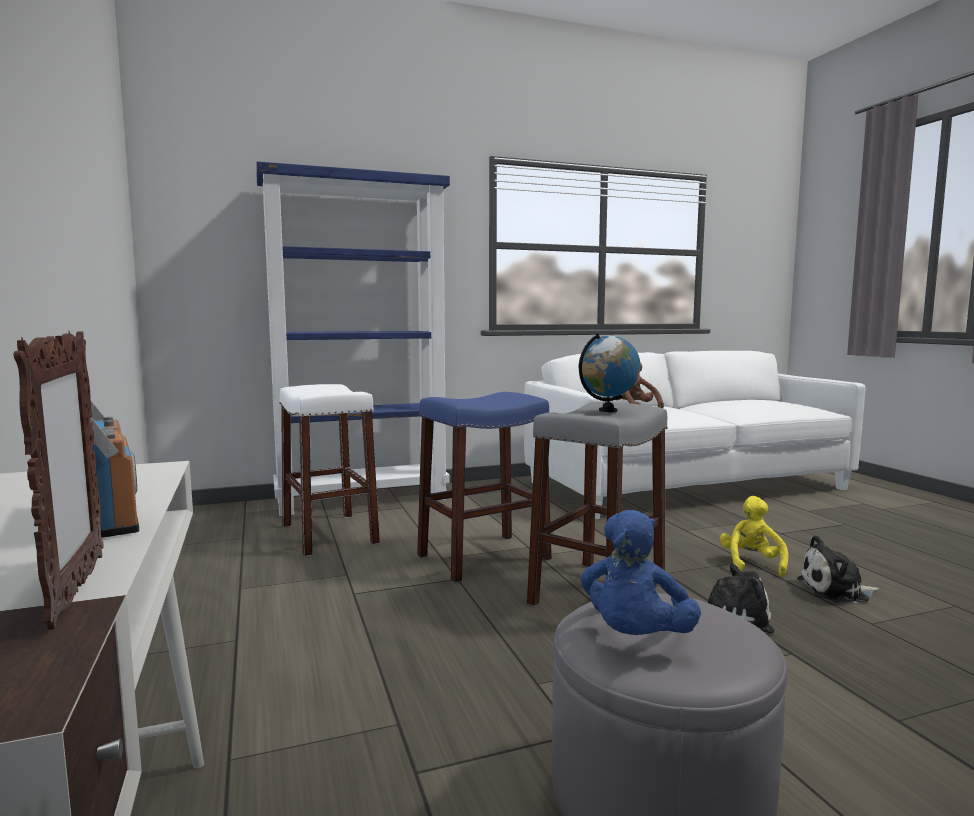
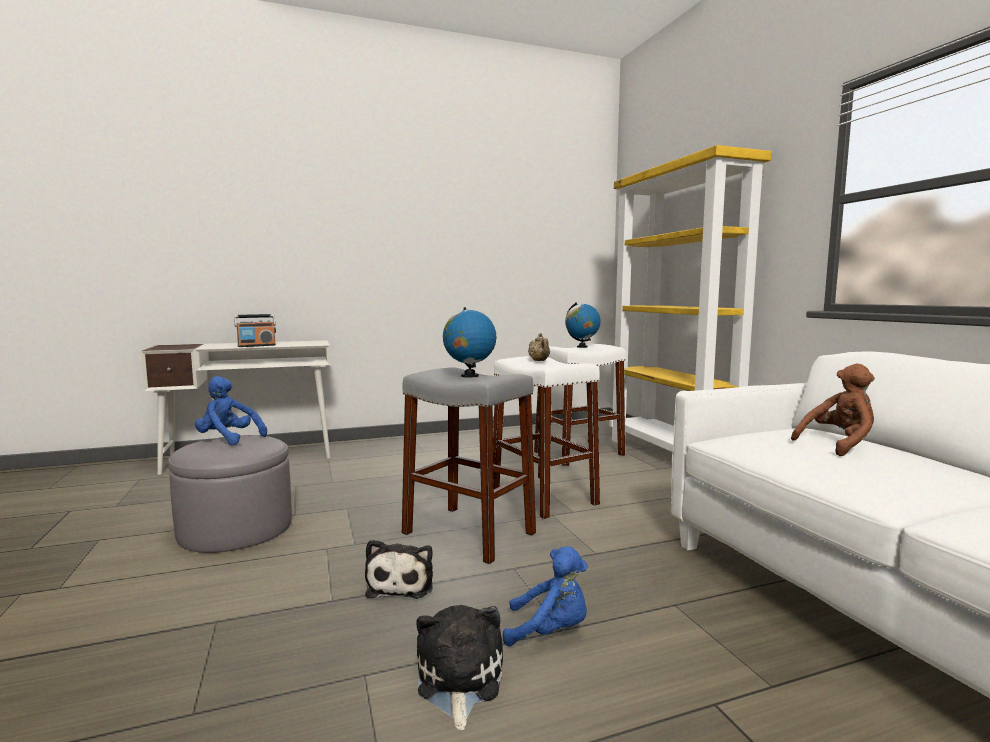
camera: 90 degrees right, 0 degrees up
(76, 590) = (201, 348): picture frame -> none
(319, 390) = (582, 347): none -> globe
(363, 499) = (671, 456): blue bookcase -> yellow bookcase
(477, 398) = (539, 361): none -> beige teapot
(484, 557) = (543, 496): blue stool -> white stool
(751, 564) = (550, 631): yellow plush toy -> blue plush toy

